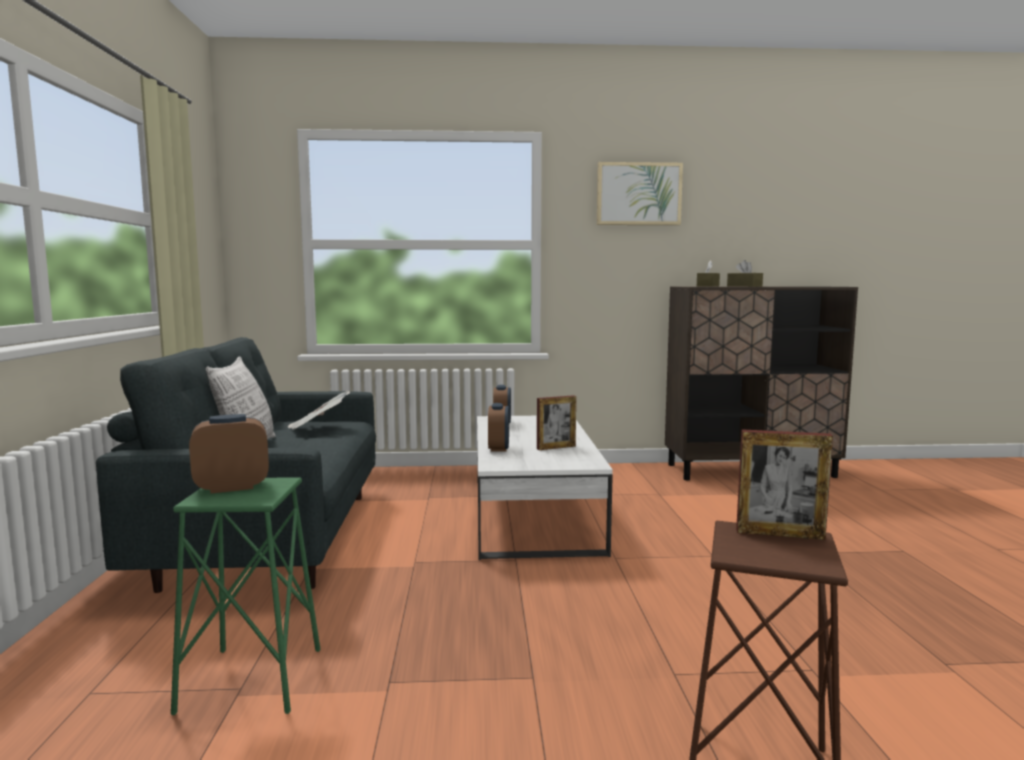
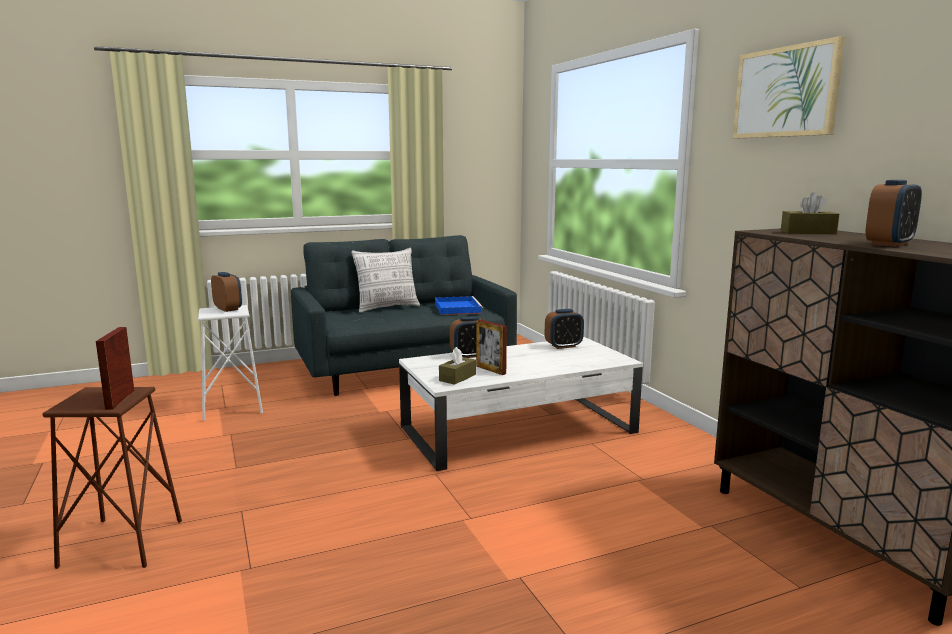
camera: 70 degrees right, 5 degrees up
(251, 680) = (232, 407): green stool -> white stool
(318, 427) = (457, 308): newspaper -> blue tray
(744, 286) = (842, 238): brown tissue box -> brown tissue box (457, 377)
(774, 286) = (889, 244): none -> alarm clock

